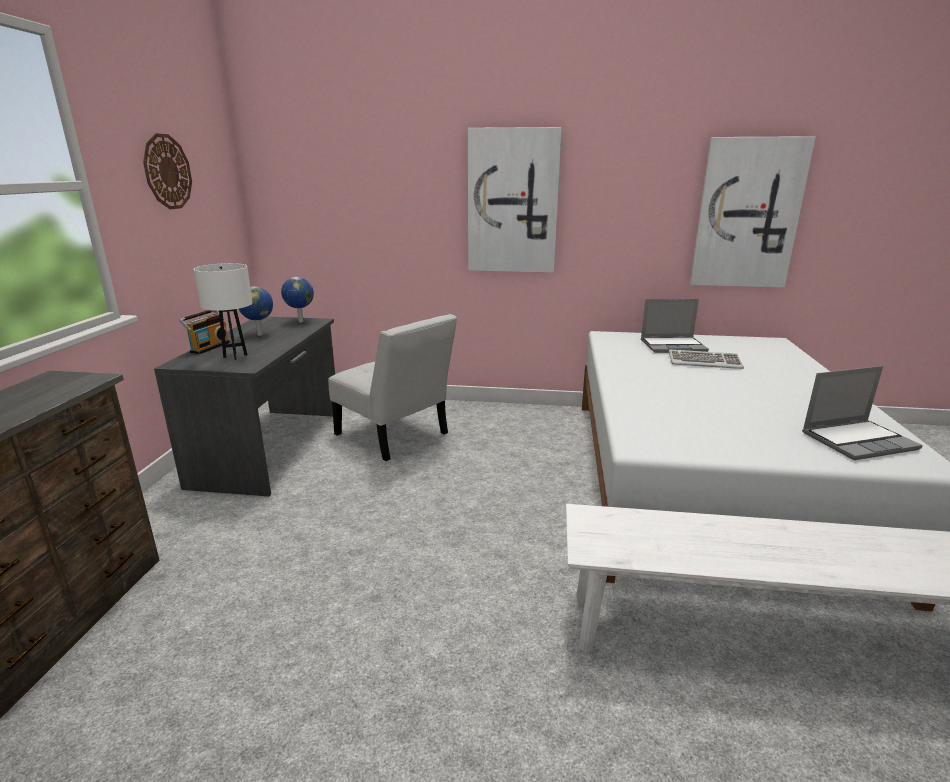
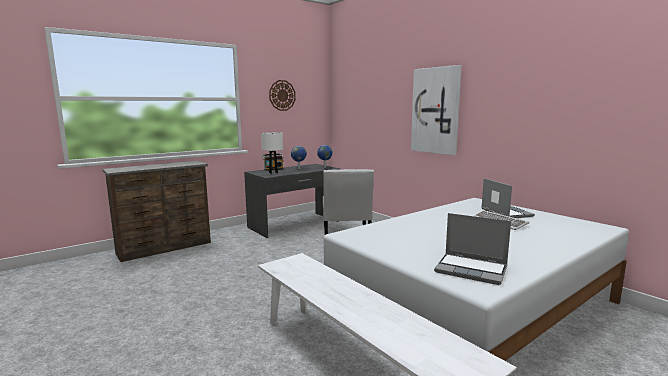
camera: 45 degrees right, 10 degrees down
(673, 346) = (505, 212): laptop -> laptop turned 150 degrees counterclockwise
(747, 214) = (590, 120): picture -> none

